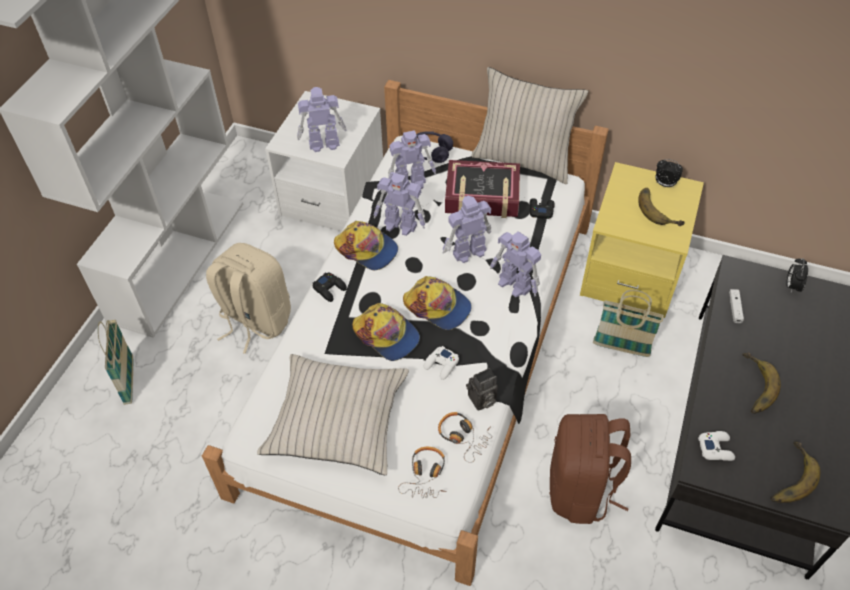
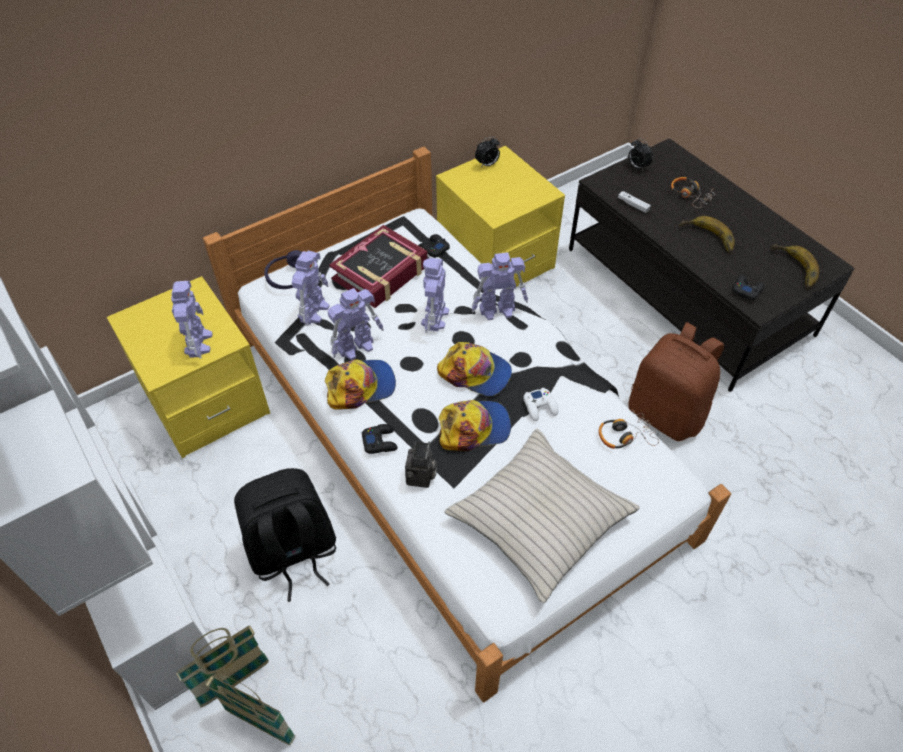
camera: 55 degrees left, 0 degrees up
(255, 320) = (293, 553): beige backpack -> black backpack
(323, 144) = (199, 342): toy robot -> toy robot turned 150 degrees clockwise
(333, 196) = (205, 400): white nightstand -> yellow nightstand
(425, 475) = (645, 484): headphones -> headphones (690, 195)
(438, 306) = (475, 373): cap -> cap turned 45 degrees clockwise
(481, 401) = (598, 401): camera -> camera (421, 478)
(523, 160) = (367, 226): beige pillow -> none
(621, 348) = (559, 309): basket -> basket (234, 681)
(659, 209) = (509, 182): banana -> none
(716, 448) = (746, 290): white game controller -> black game controller

